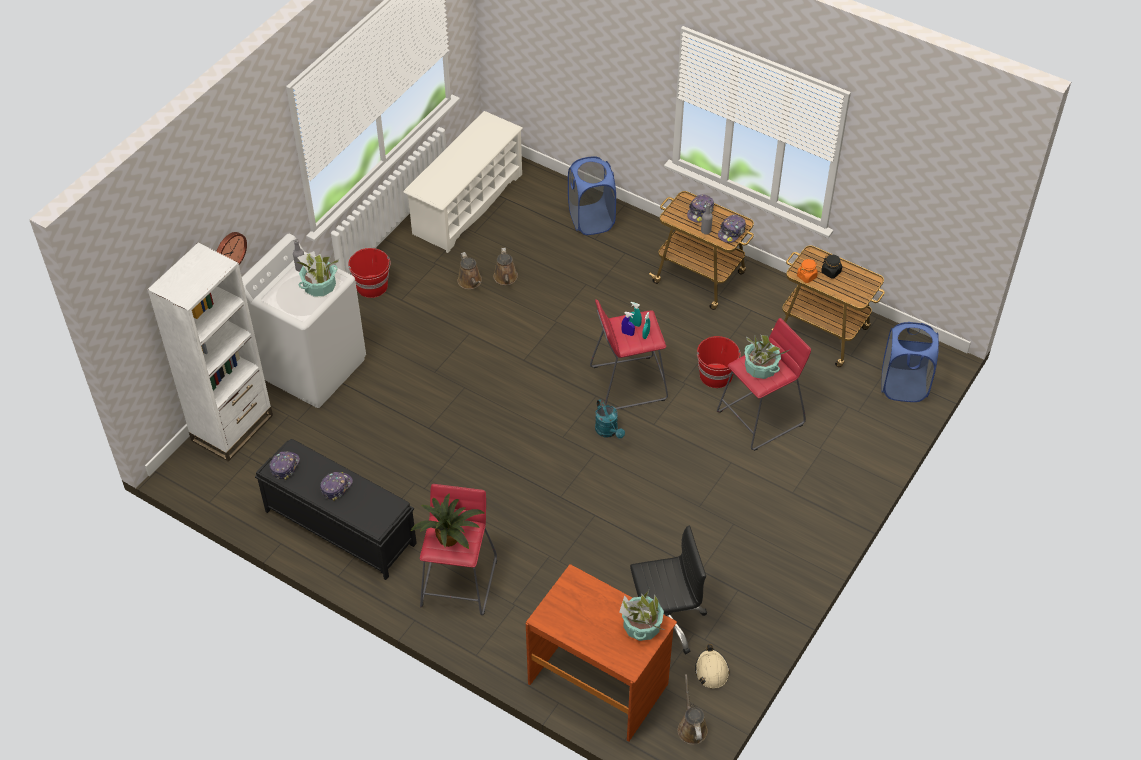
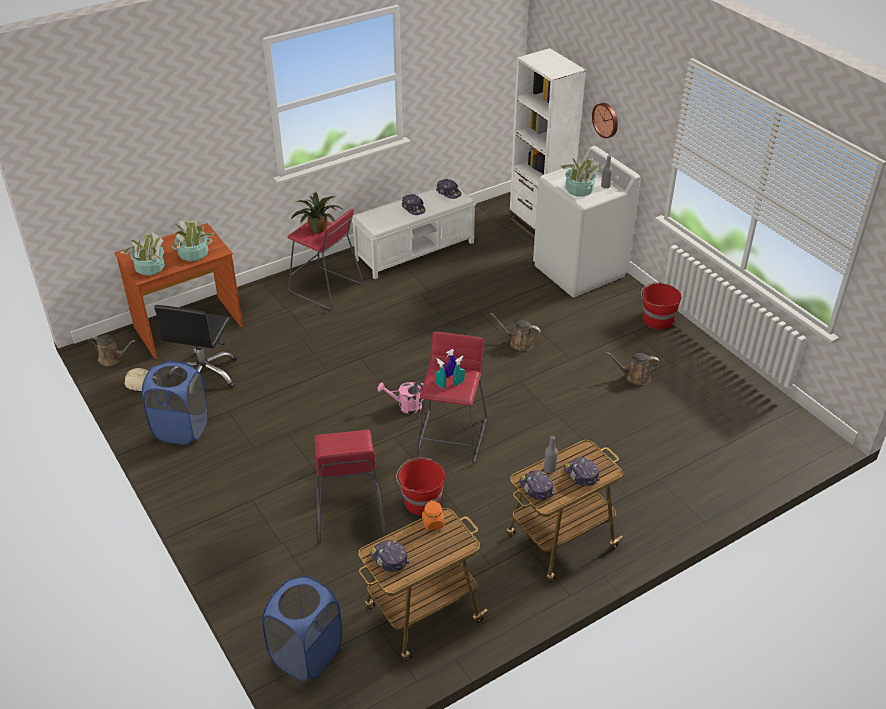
camera: 115 degrees right, 10 degrees down
(339, 527) = (416, 250): black bench -> white bench
(467, 204) = (747, 404): white shoe rack -> none
(506, 278) = (629, 400): brown watering can -> brown watering can (518, 343)
(591, 219) = (689, 486): blue laundry basket -> blue laundry basket (181, 429)
(608, 431) = (405, 406): turquoise watering can -> pink watering can
(760, 368) = (345, 446): potted plant -> potted plant (193, 254)
(831, 272) = (427, 548): black jar -> none
(856, 288) = (389, 558): none -> cap

